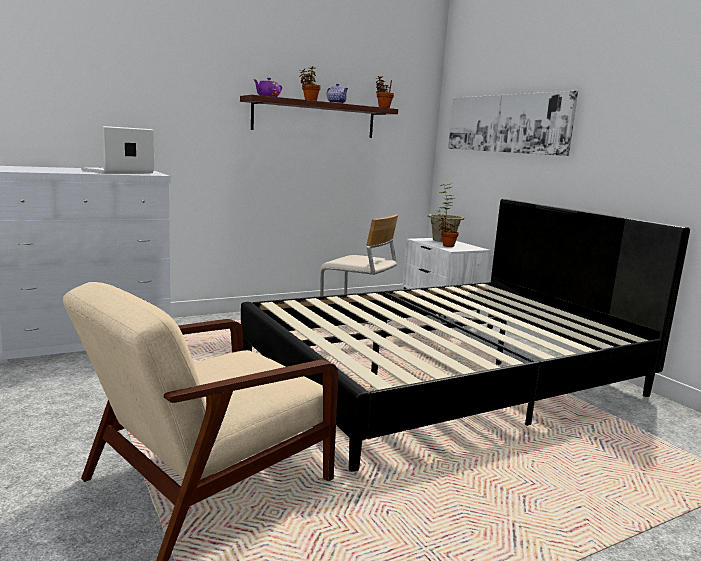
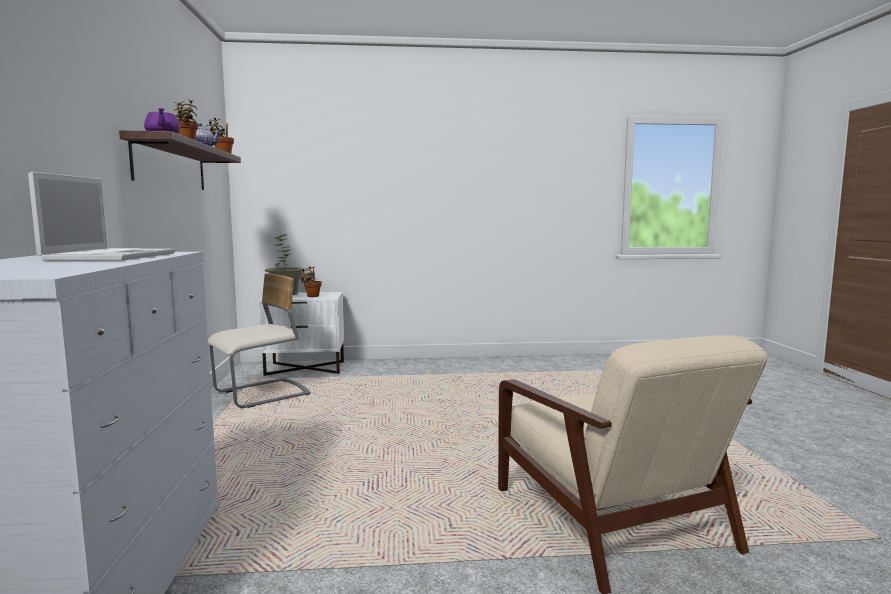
camera: 65 degrees left, 5 degrees down
(117, 172) = (112, 256): laptop -> laptop turned 150 degrees counterclockwise
(444, 378) = (453, 397): black bed -> none
(506, 123) = (336, 174): picture -> none

